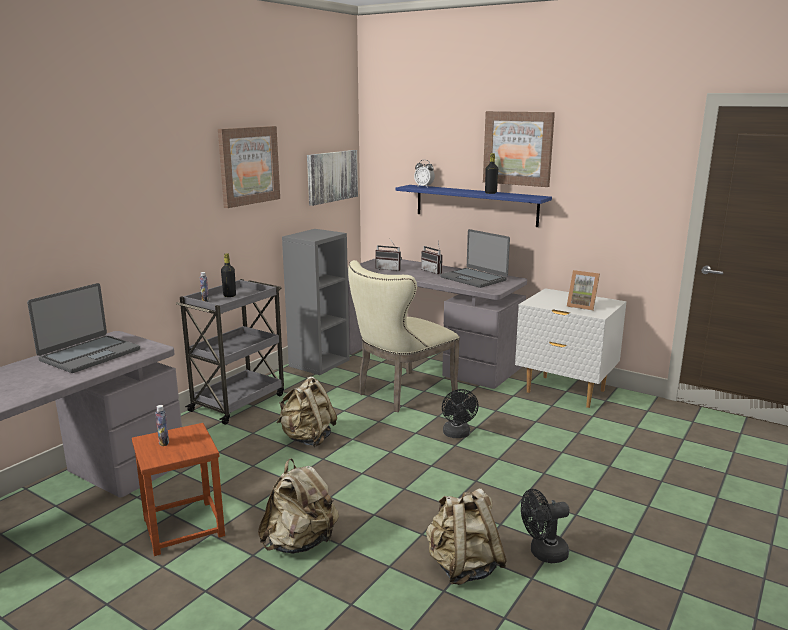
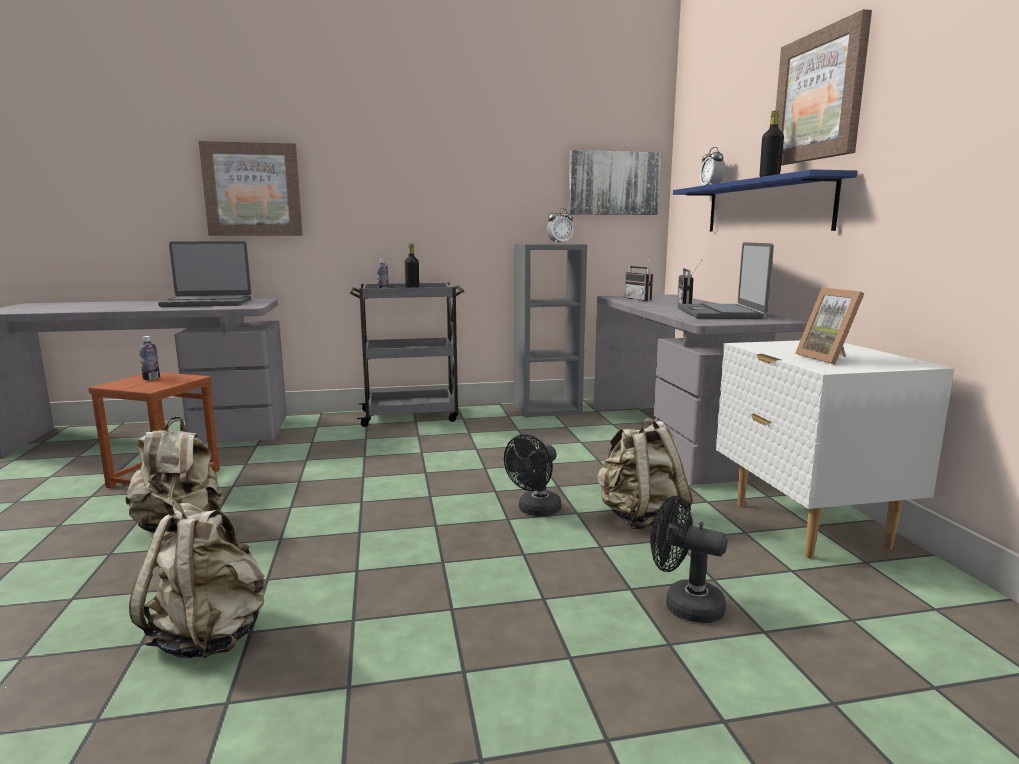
camera: 45 degrees right, 5 degrees down
(248, 165) = (472, 153): picture -> picture (252, 190)
(307, 439) = (391, 458): beige backpack -> beige backpack (640, 518)
(321, 233) = (559, 243): none -> alarm clock
(401, 393) = (566, 454): beige chair -> none
(543, 553) = (309, 685): black fan -> black fan (684, 604)

